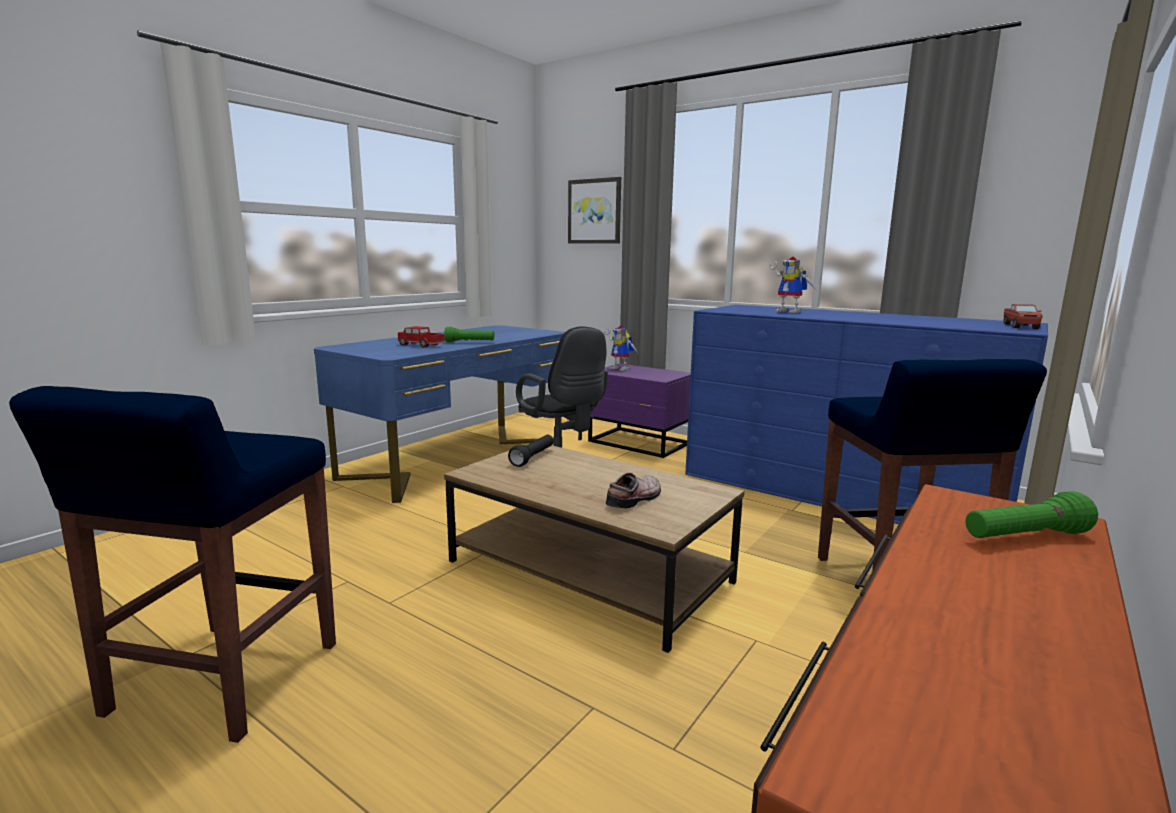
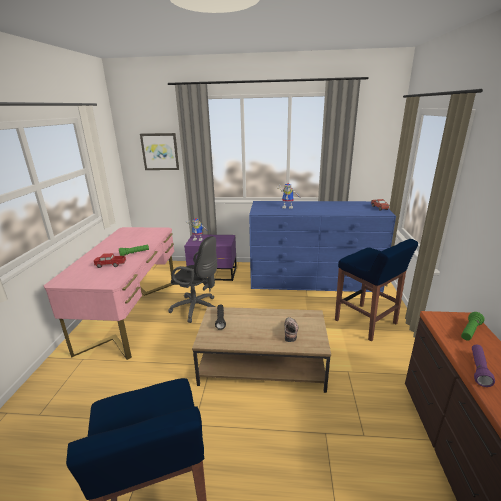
camera: 30 degrees left, 10 degrees up
(458, 458) = (131, 313): blue desk -> pink desk
(935, 586) = (478, 369): none -> purple flashlight

